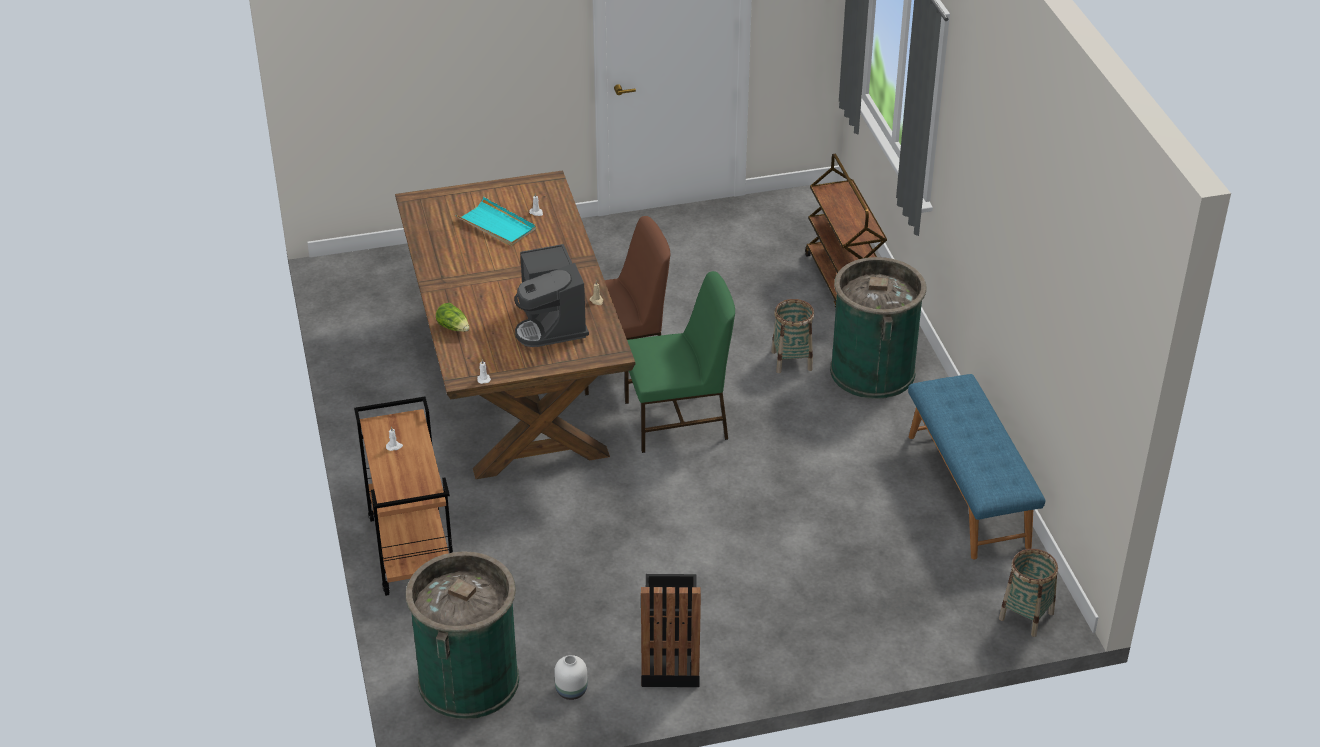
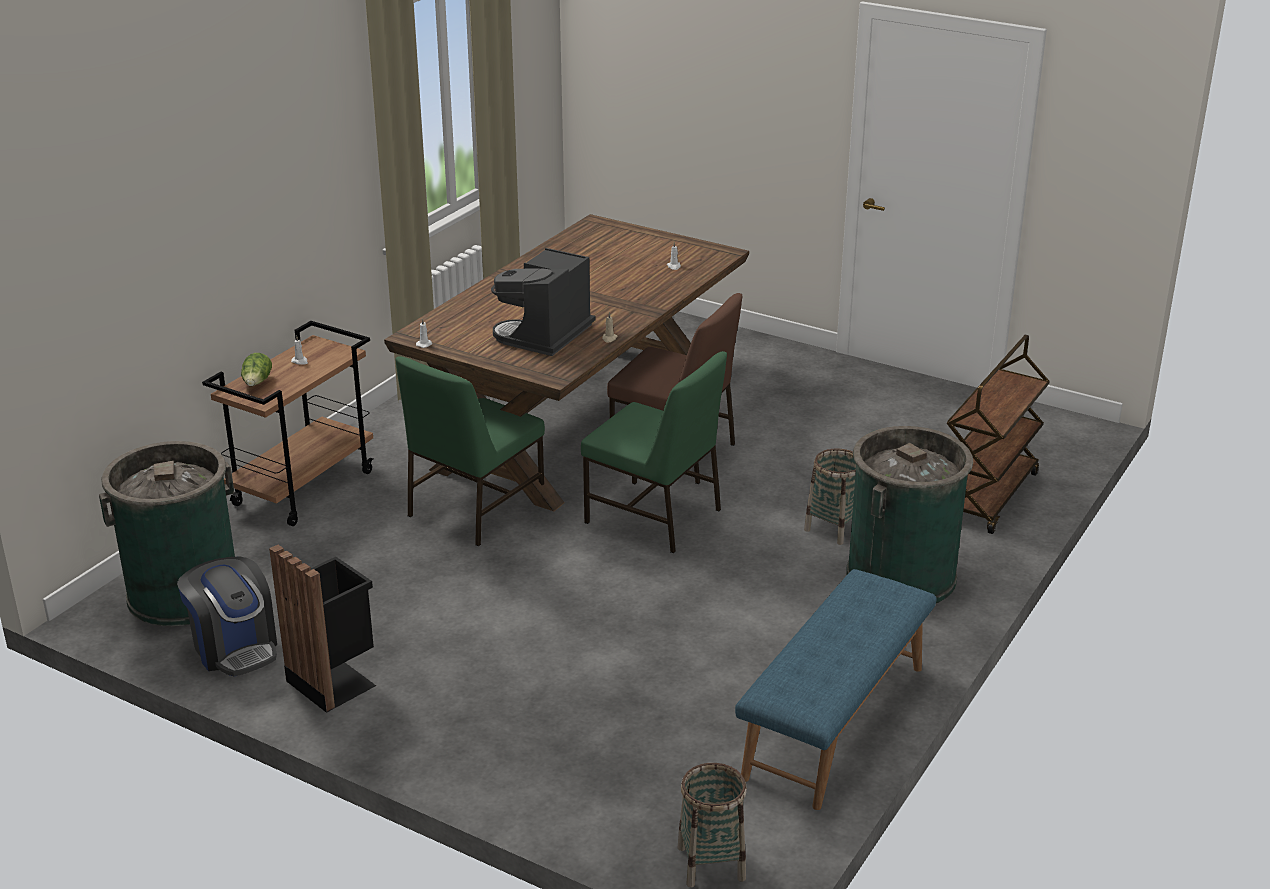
camera: 45 degrees right, 10 degrees down
(454, 327) = (468, 305): lettuce -> lettuce (257, 382)
(497, 225) = (627, 261): turquoise tray -> none
(556, 489) = (473, 509): none -> green chair
(571, 690) = (235, 647): white vase -> coffee machine

